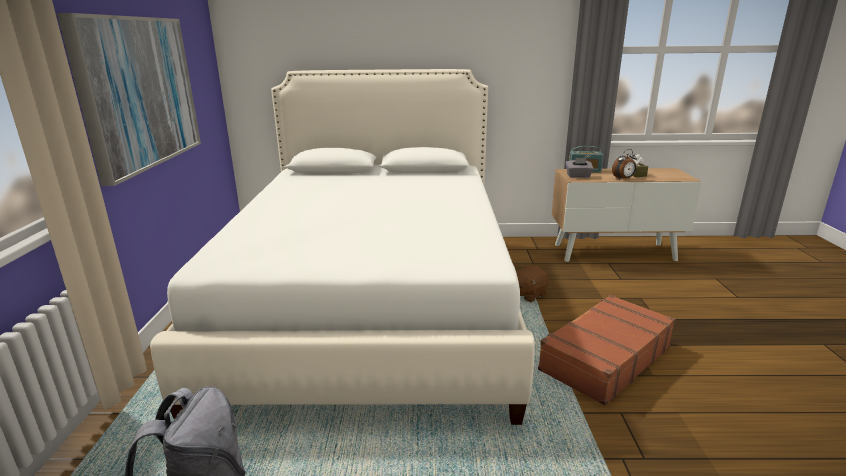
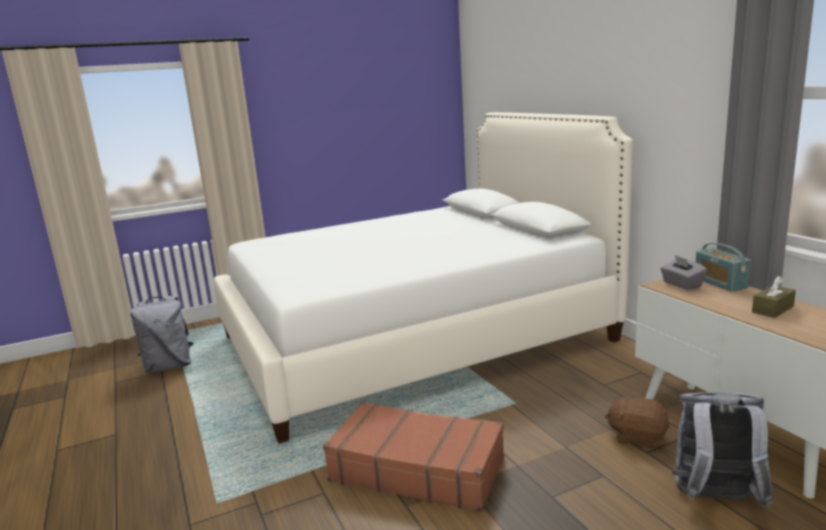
camera: 65 degrees right, 5 degrees down
(139, 92) = (331, 128): picture -> none
(527, 294) = (515, 399): brown plush toy -> brown plush toy (637, 436)
(623, 179) = (723, 307): alarm clock -> none
(674, 279) = (715, 500): none -> grey backpack

